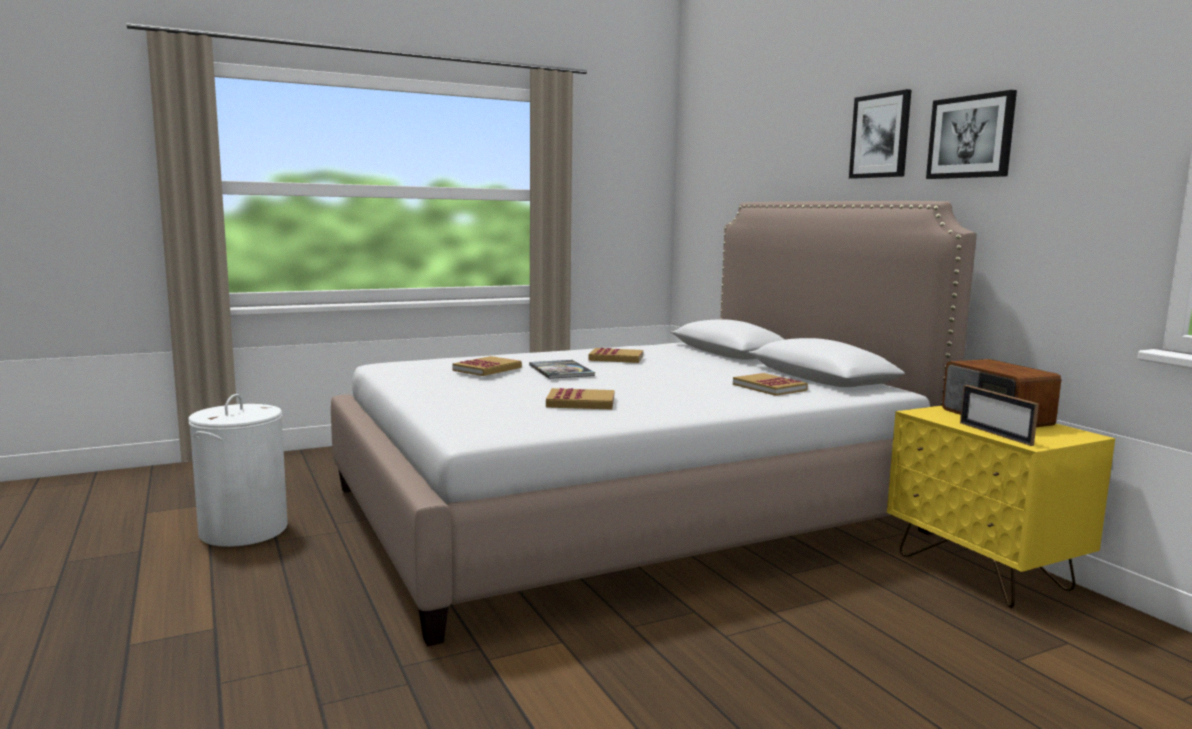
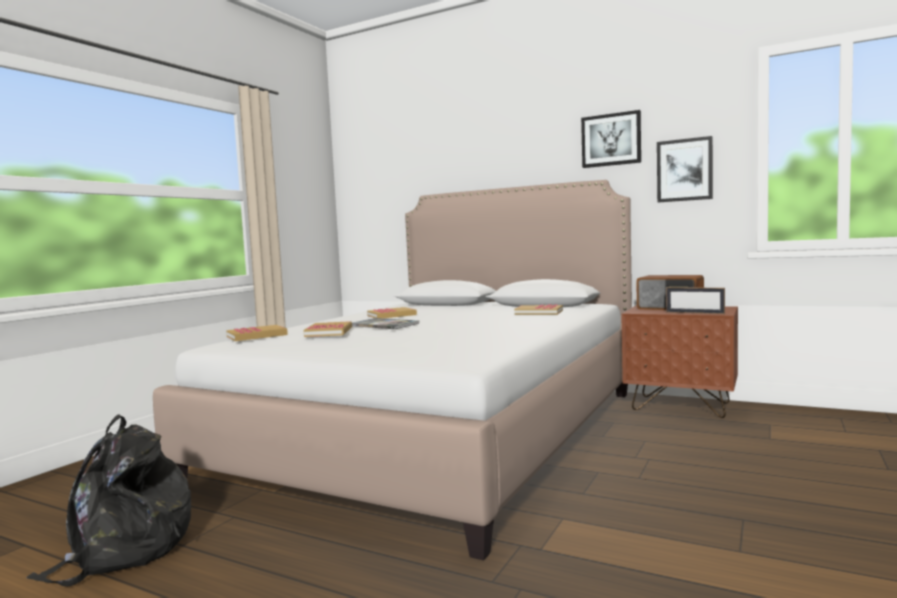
camera: 35 degrees left, 5 degrees down
(244, 530) = (123, 549): white laundry basket -> black backpack
(580, 402) = (465, 335): book -> book (257, 335)
(880, 136) = (538, 142): picture -> picture (684, 170)
(983, 572) = (681, 406): yellow nightstand -> brown nightstand

